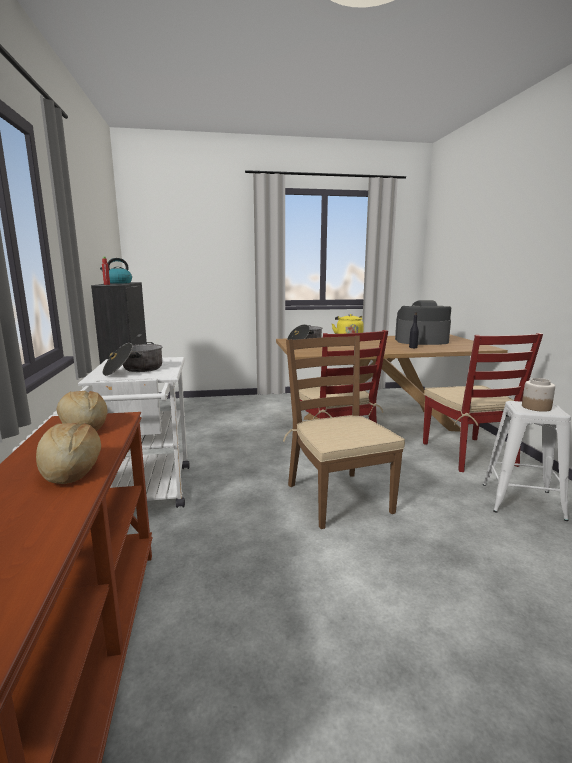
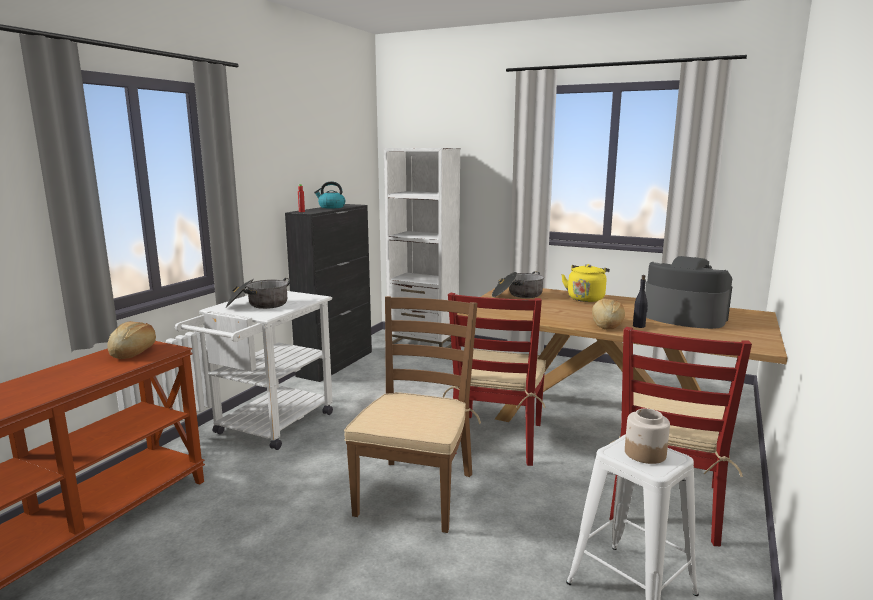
camera: 35 degrees right, 0 degrees up
(70, 469) = (63, 382): bread -> bread (606, 324)
(187, 403) = (423, 344): none -> white bookcase

